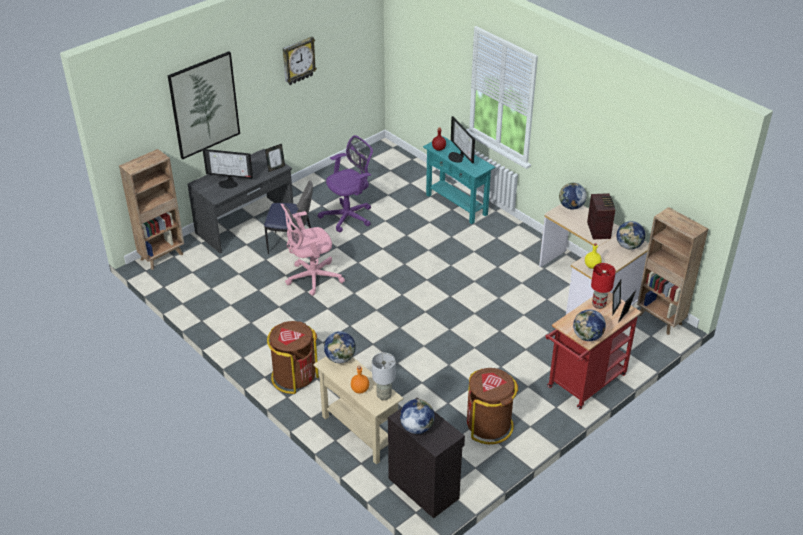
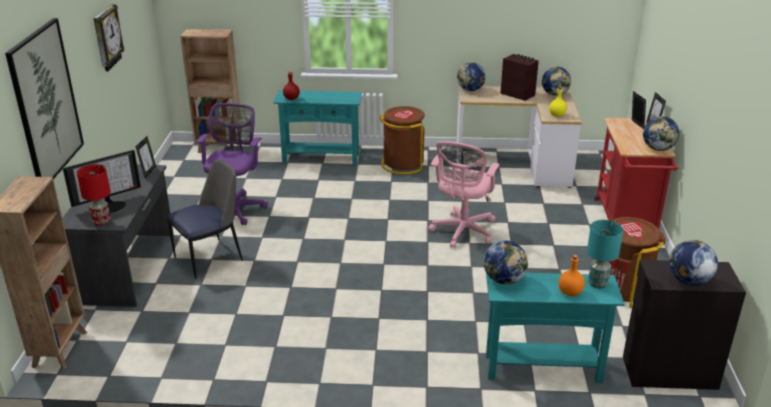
camera: 45 degrees left, 10 degrees down
(294, 376) = (402, 364): brown trash can -> brown trash can (402, 164)
(311, 278) = (277, 274): pink office chair -> pink office chair (462, 232)
(359, 432) = (542, 368): beige console table -> turquoise console table
(383, 396) = (597, 284): grey table lamp -> turquoise table lamp
(457, 157) = (319, 97): monitor -> none
(598, 305) = (622, 128): red table lamp -> red table lamp (101, 222)
(660, 320) = (593, 157): brown bookcase -> brown bookcase (220, 148)

